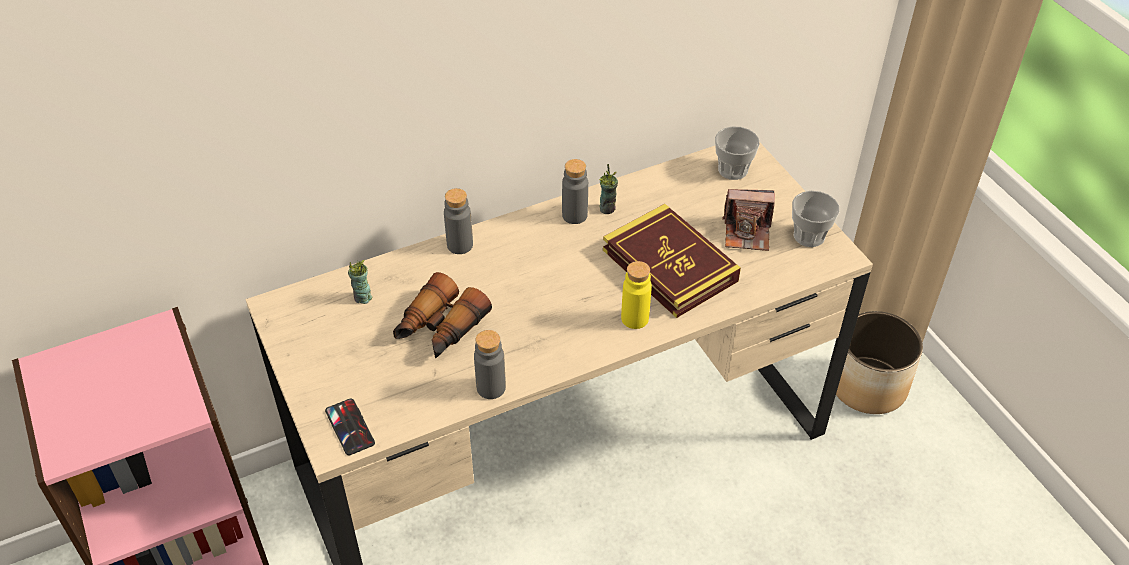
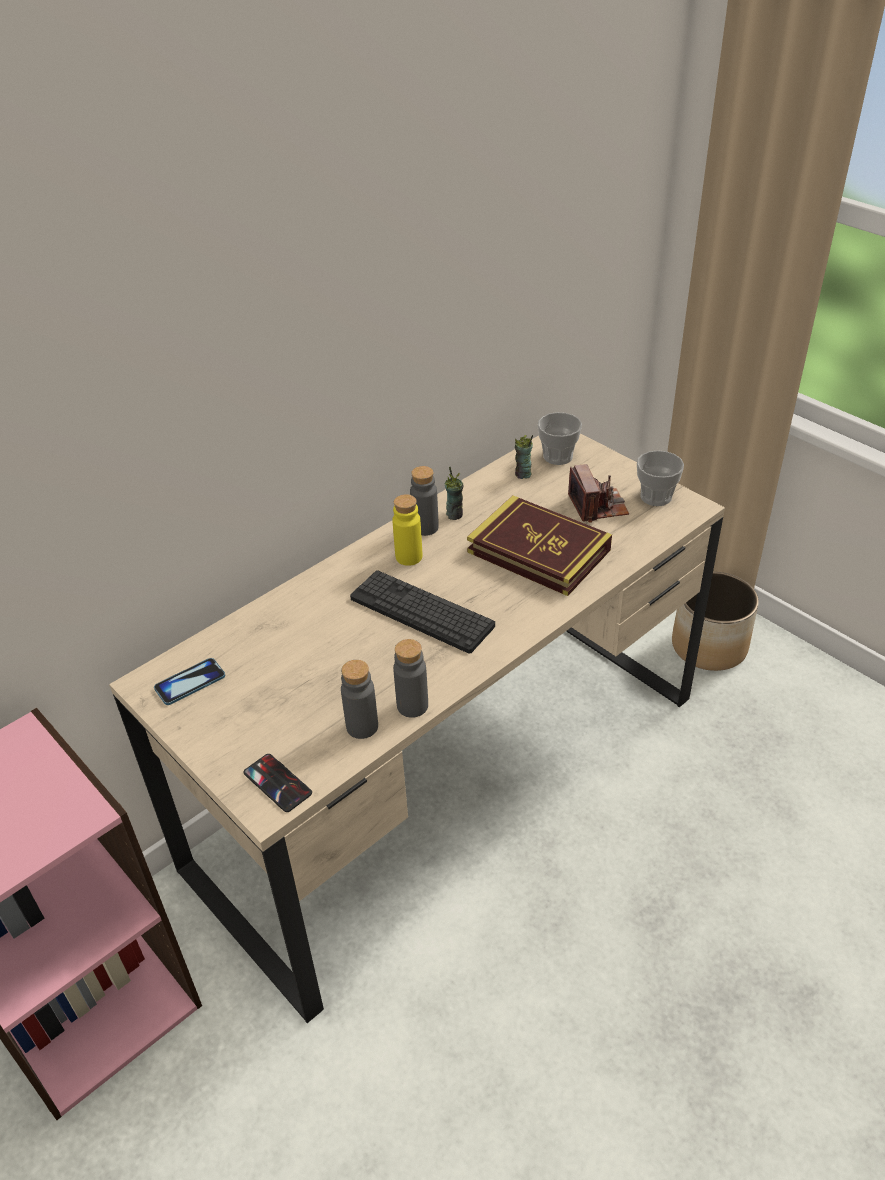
camera: 15 degrees left, 5 degrees down
(311, 315) = (190, 683): none -> phone
(362, 298) = (239, 652): cup -> cup (523, 474)
(439, 328) = (334, 662): binoculars -> none
(460, 245) = (321, 579): grey bottle -> grey bottle (362, 726)
(536, 300) = (421, 612): none -> keyboard
(634, 318) = (527, 606): yellow bottle -> yellow bottle (409, 557)
(747, 232) = (597, 506): camera -> camera turned 90 degrees counterclockwise

